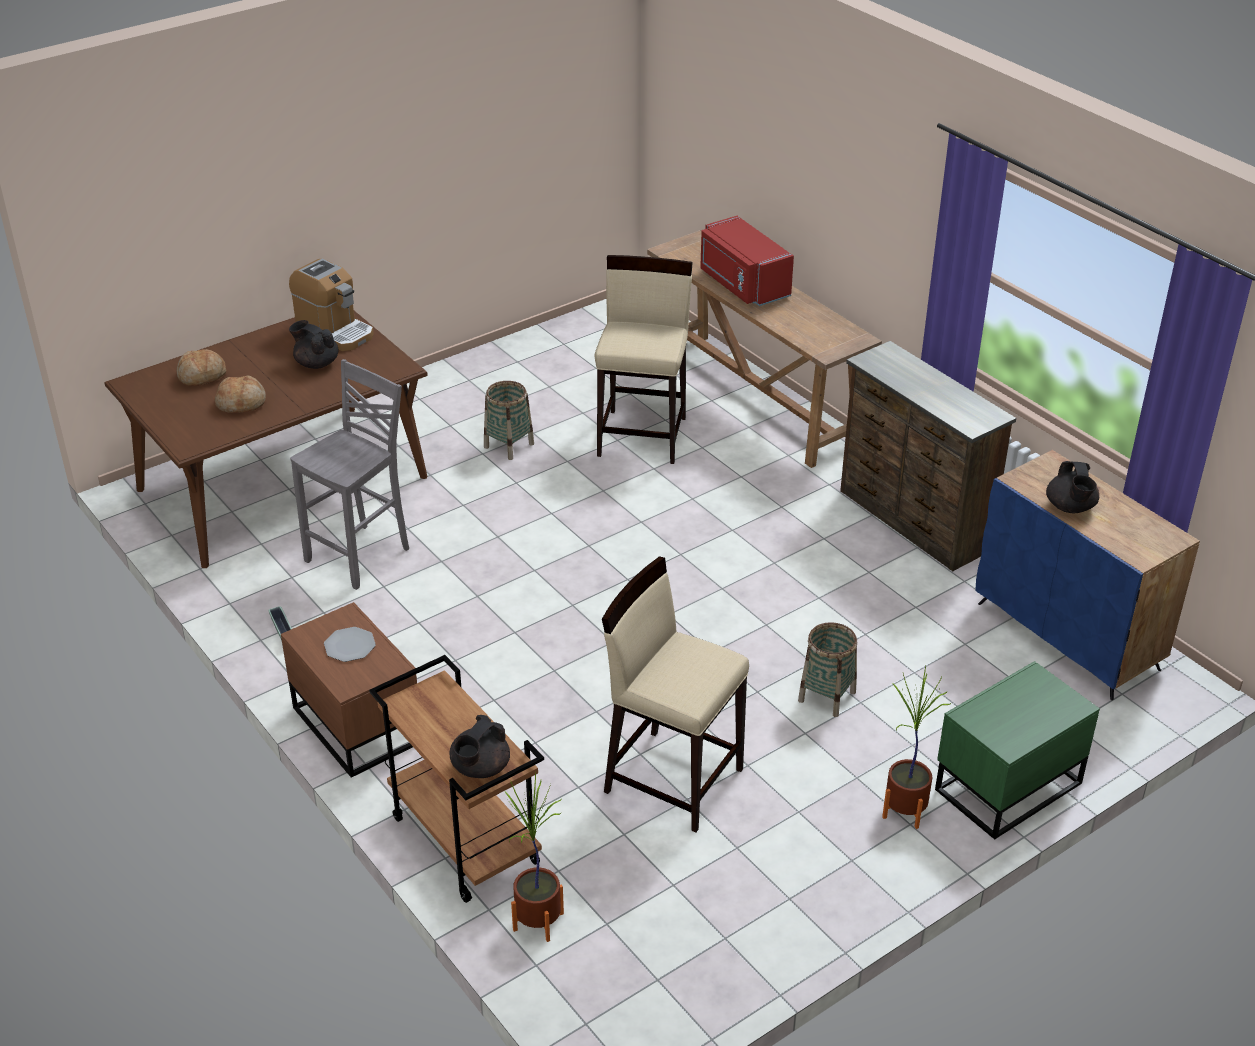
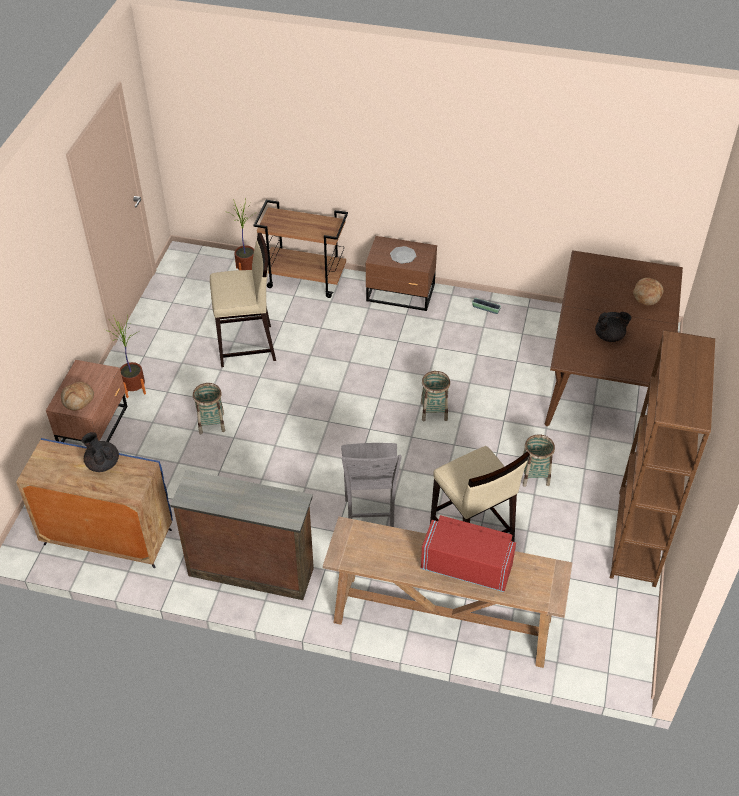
camera: 140 degrees right, 10 degrees up
(241, 403) = (602, 293): bread -> bread (78, 400)
(335, 331) = (637, 363): coffee machine -> none
(361, 555) = (509, 362): grey stool -> grey stool (370, 522)
(480, 768) = (277, 218): black teapot -> none
(491, 360) = (637, 538): none -> brown bookcase
(527, 555) = (434, 411): none -> basket
(1004, 786) = (95, 426): green nightstand -> brown nightstand

